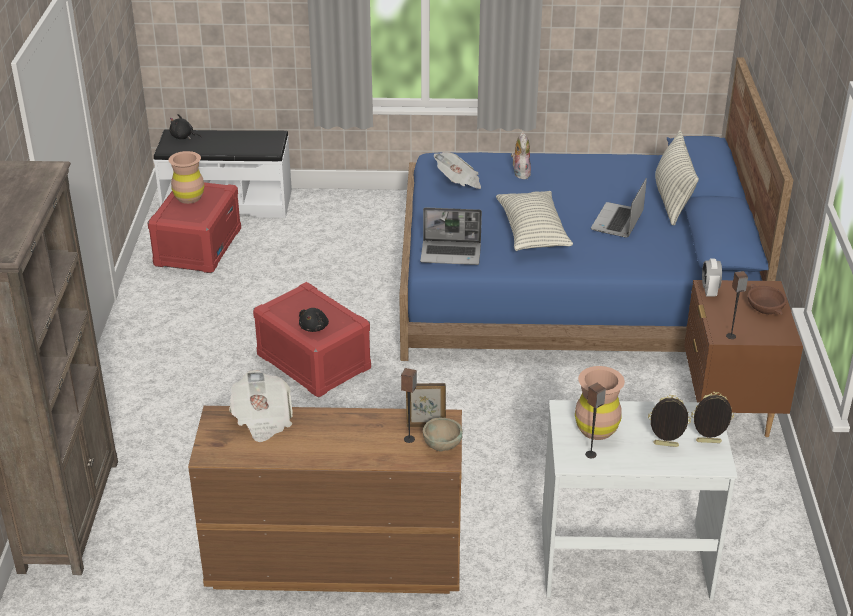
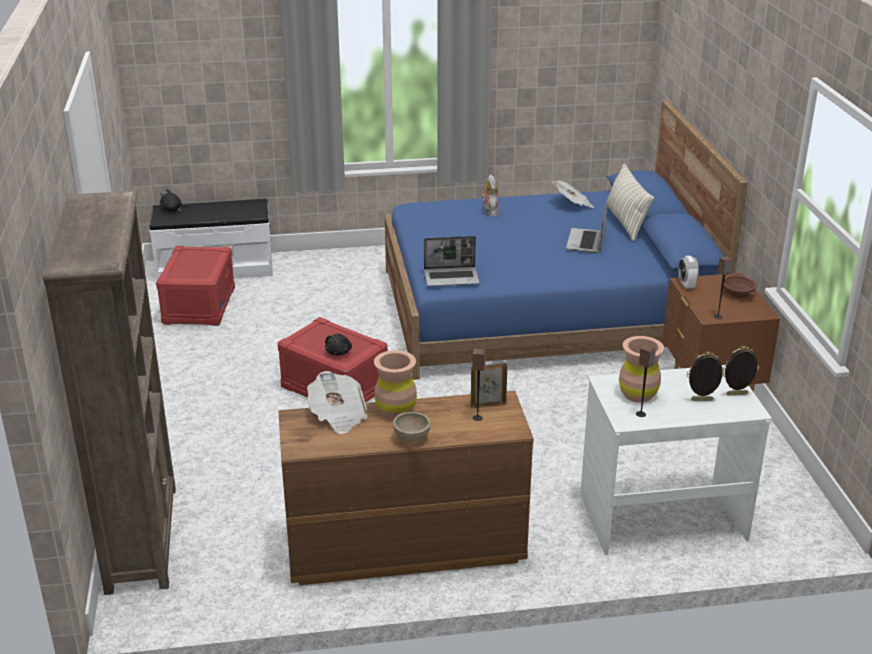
camera: 10 degrees left, 5 degrees down
(189, 197) = (189, 260): brown vase -> brown vase (395, 410)
(442, 446) = (509, 421): beige bowl -> beige bowl (411, 439)
(458, 182) = (439, 222): newspaper -> newspaper (572, 204)
(532, 233) = (516, 256): pillow -> none

